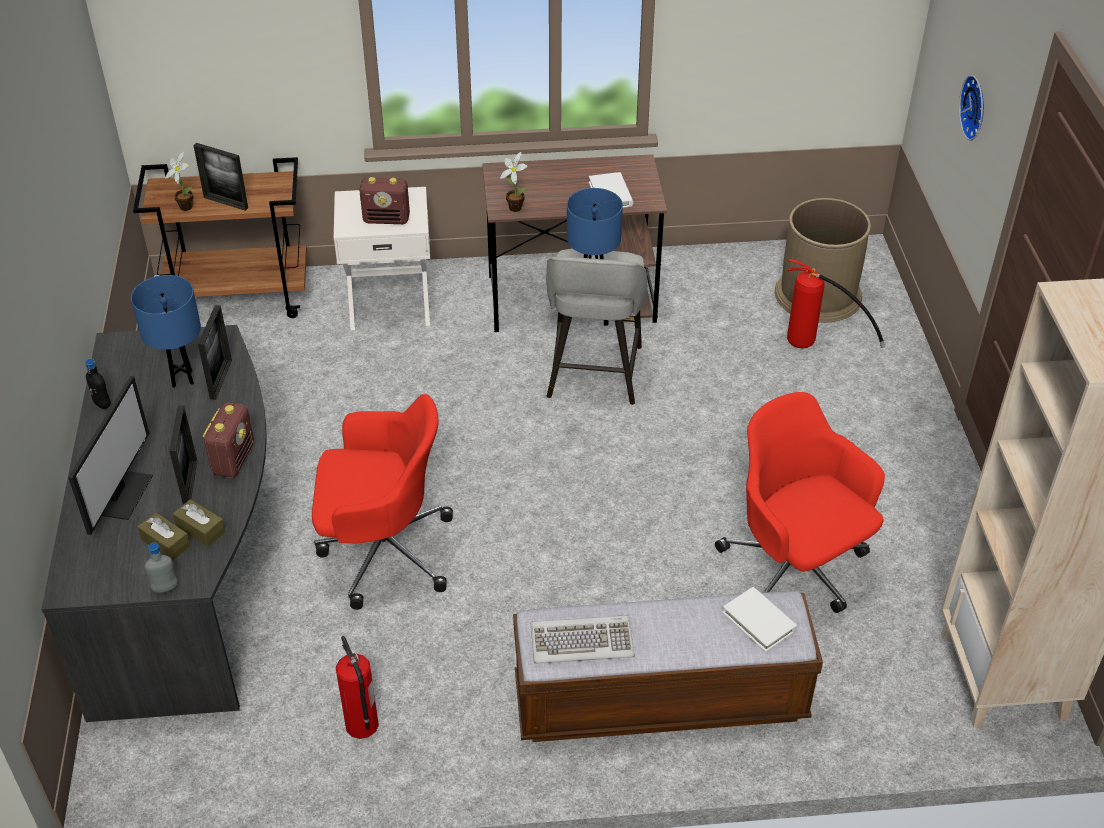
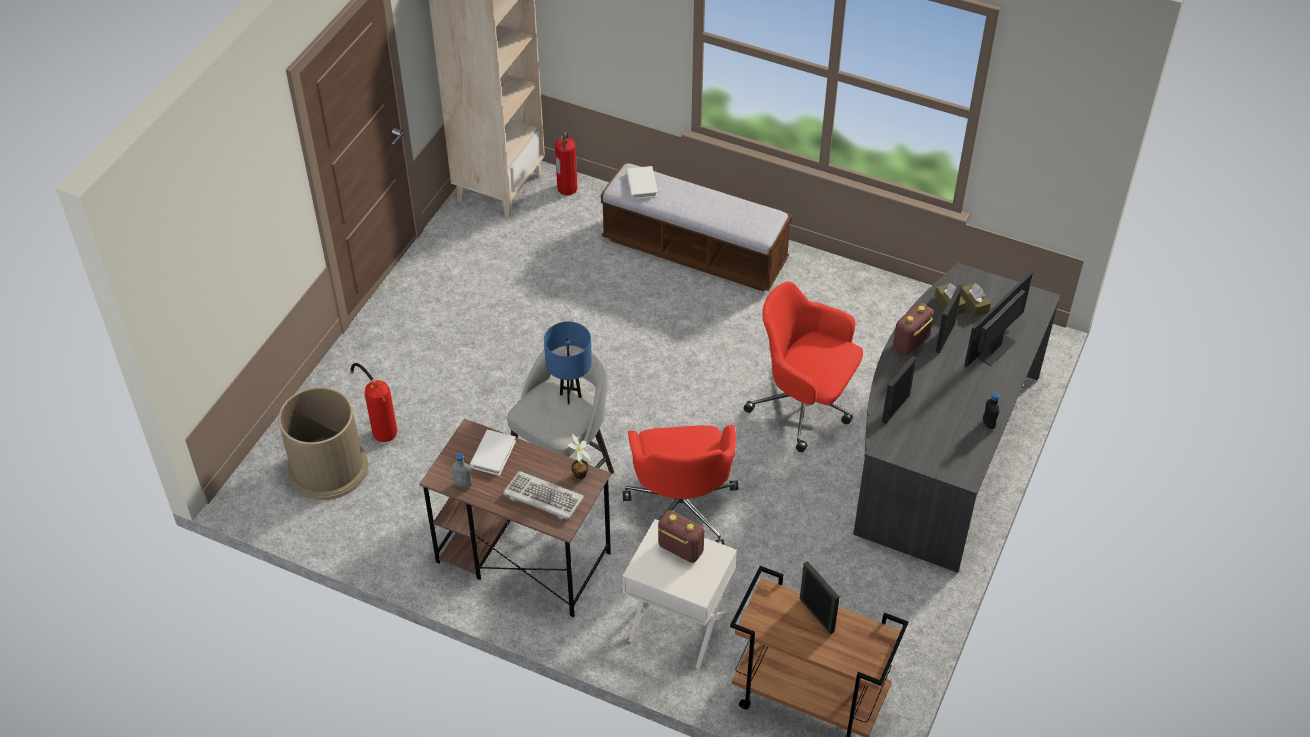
camera: 150 degrees left, 5 degrees up
(165, 588) = (982, 277): grey bottle -> grey bottle (463, 484)
(182, 379) = (923, 421): blue table lamp -> none
(185, 206) = (855, 628): potted plant -> none
(362, 725) = (872, 308): fire extinguisher -> fire extinguisher (567, 188)
(582, 641) = (745, 213): keyboard -> keyboard (542, 498)
(795, 570) = (555, 282): red office chair -> red office chair (681, 509)
(976, 107) = (251, 236): wall clock -> none

